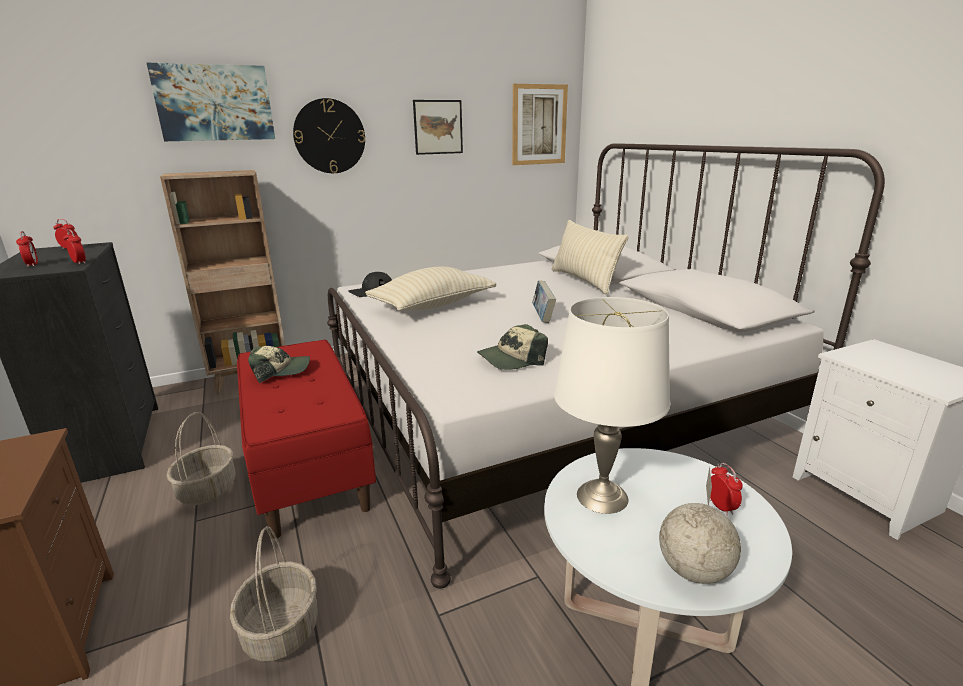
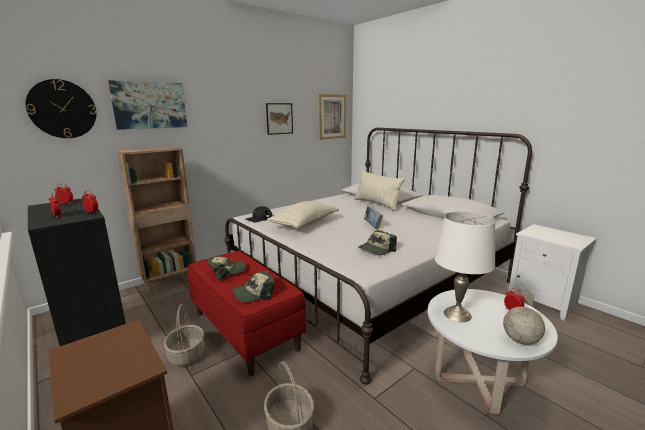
camera: 15 degrees left, 5 degrees down
(290, 410) = (254, 293): none -> cap
(329, 136) = (218, 125): wall clock -> wall clock (62, 109)

